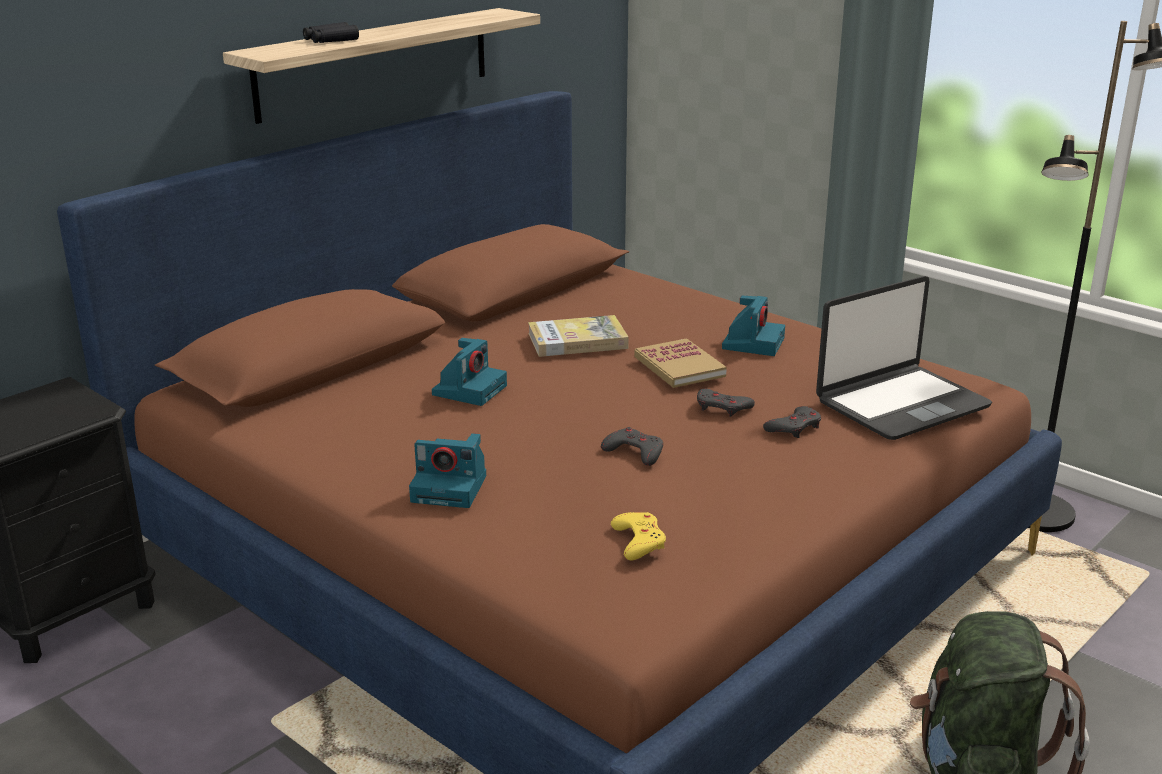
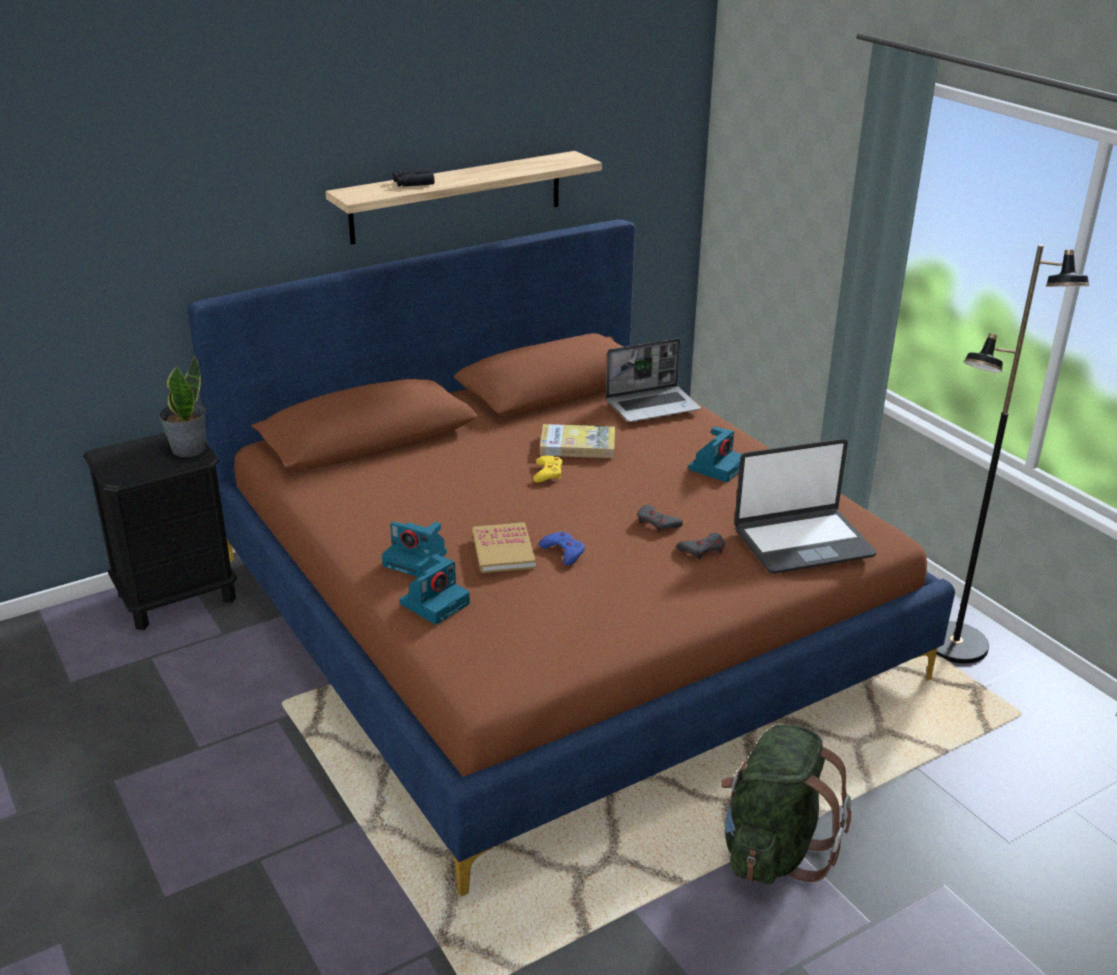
camera: 15 degrees right, 5 degrees up
(77, 402) = (188, 449): none -> potted plant
(470, 389) = (472, 477): camera -> camera (435, 602)
(634, 452) = (563, 551): grey game controller -> blue game controller
(638, 541) = (524, 625): yellow game controller -> yellow game controller (548, 473)
(640, 292) = (653, 405): none -> laptop
(679, 367) = (643, 481): book -> book (503, 551)

